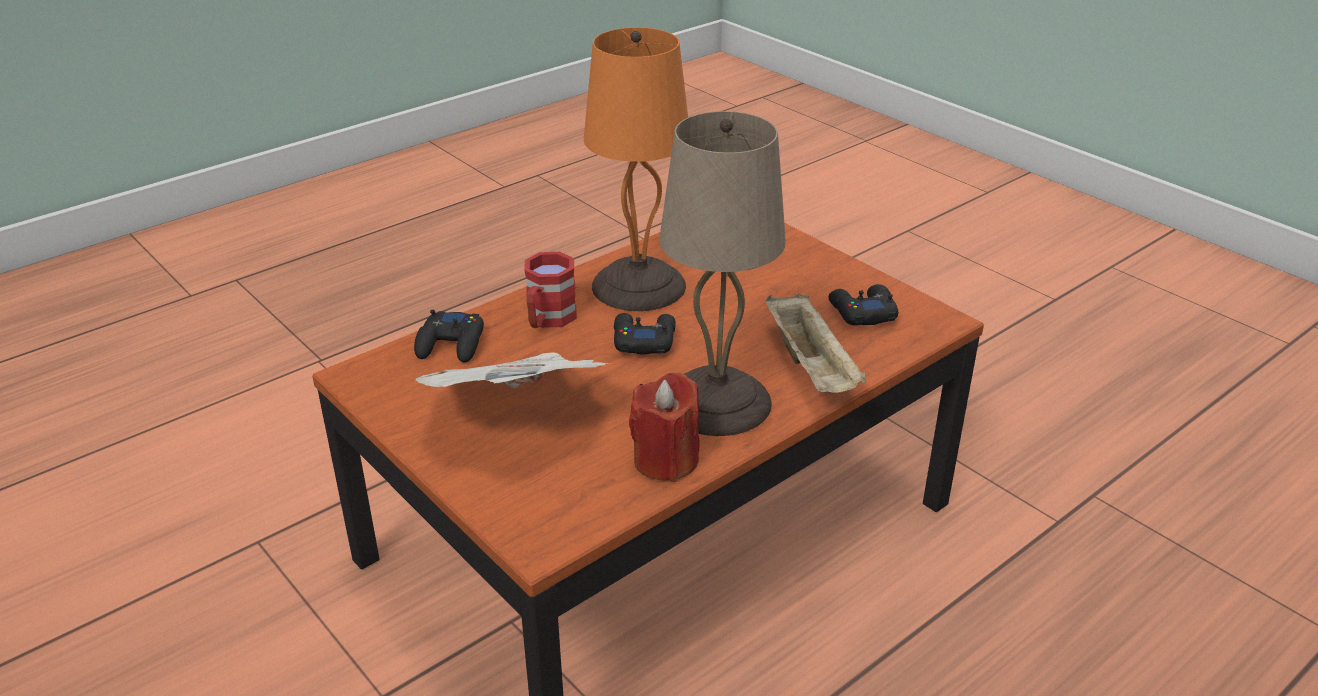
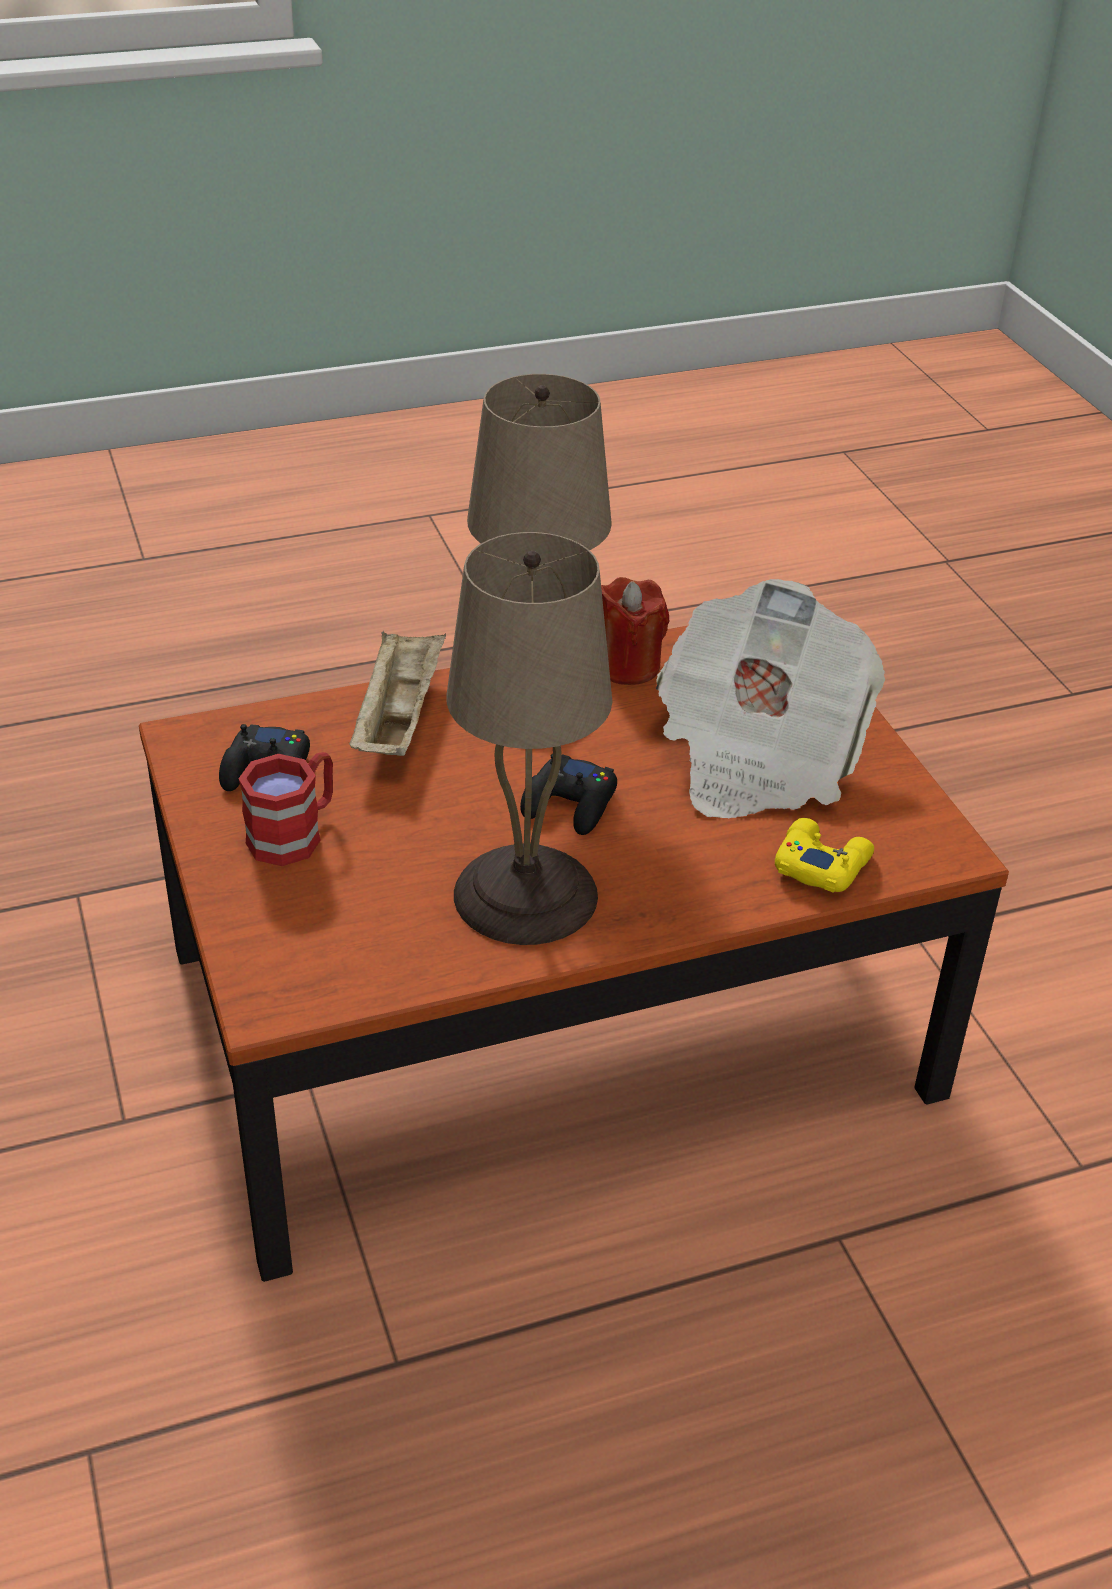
camera: 160 degrees left, 5 degrees up
(451, 344) = (821, 864): black game controller -> yellow game controller
(547, 320) = (680, 869): red mug -> red mug (295, 833)
(641, 286) = (522, 894): orange table lamp -> beige table lamp

